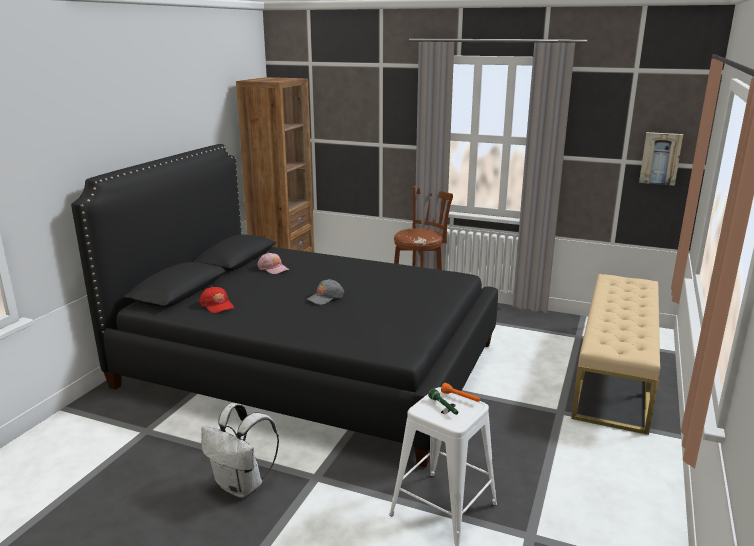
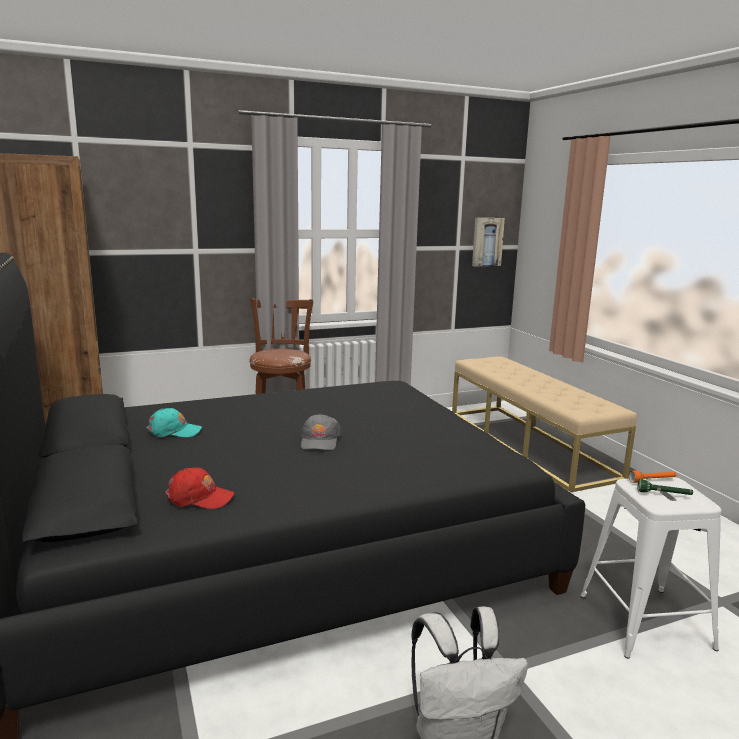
camera: 45 degrees left, 5 degrees down
(273, 268) = (174, 431): pink cap -> turquoise cap

